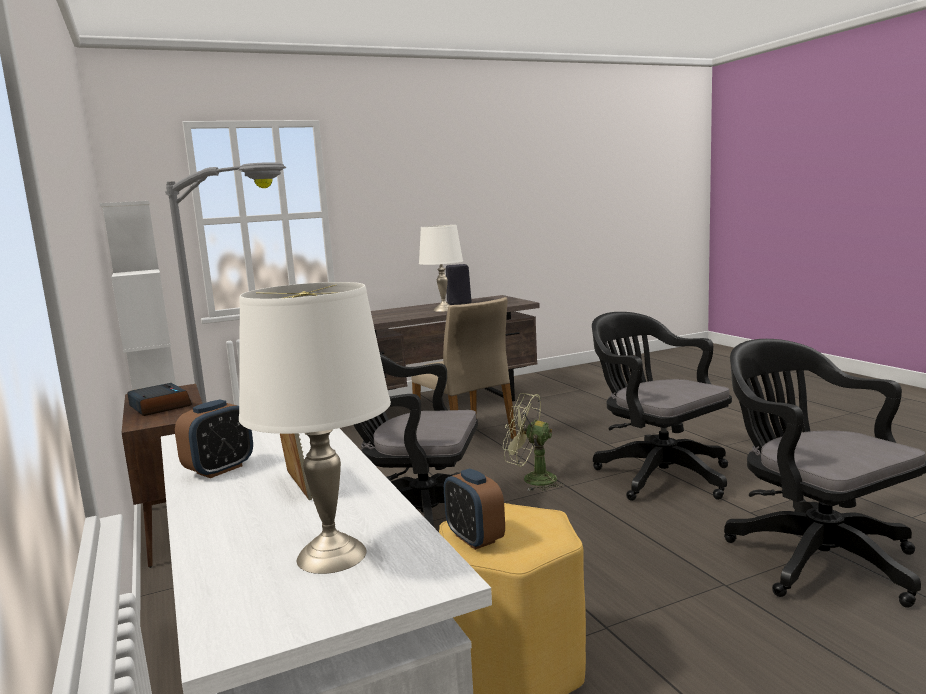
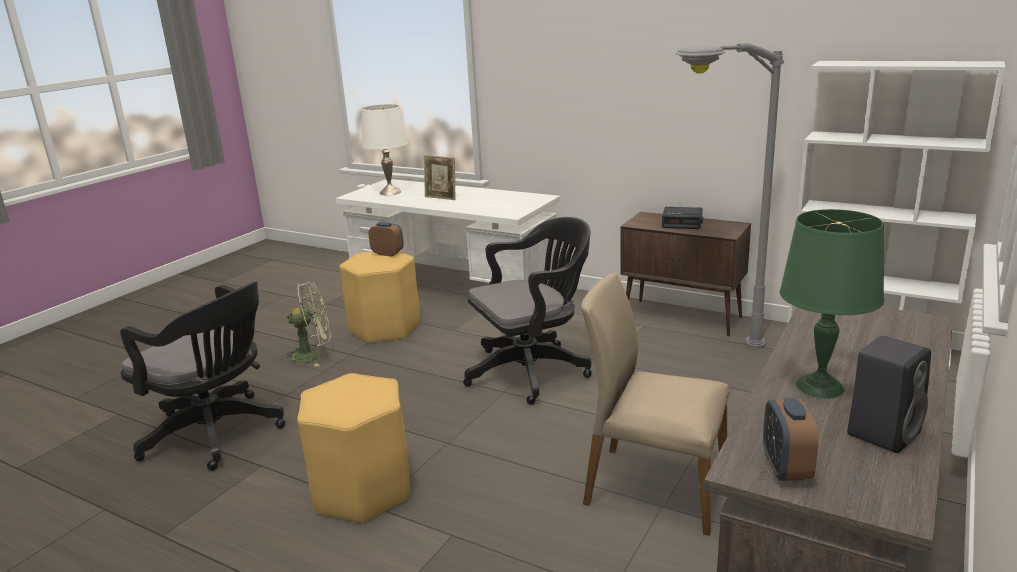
camera: 145 degrees right, 10 degrees up
(219, 469) = (487, 195): alarm clock -> alarm clock (786, 468)
(444, 309) = (819, 387): white table lamp -> green table lamp
(532, 479) = (489, 439): green fan -> green fan (313, 355)
(657, 474) = (362, 491): black office chair -> yellow stool

